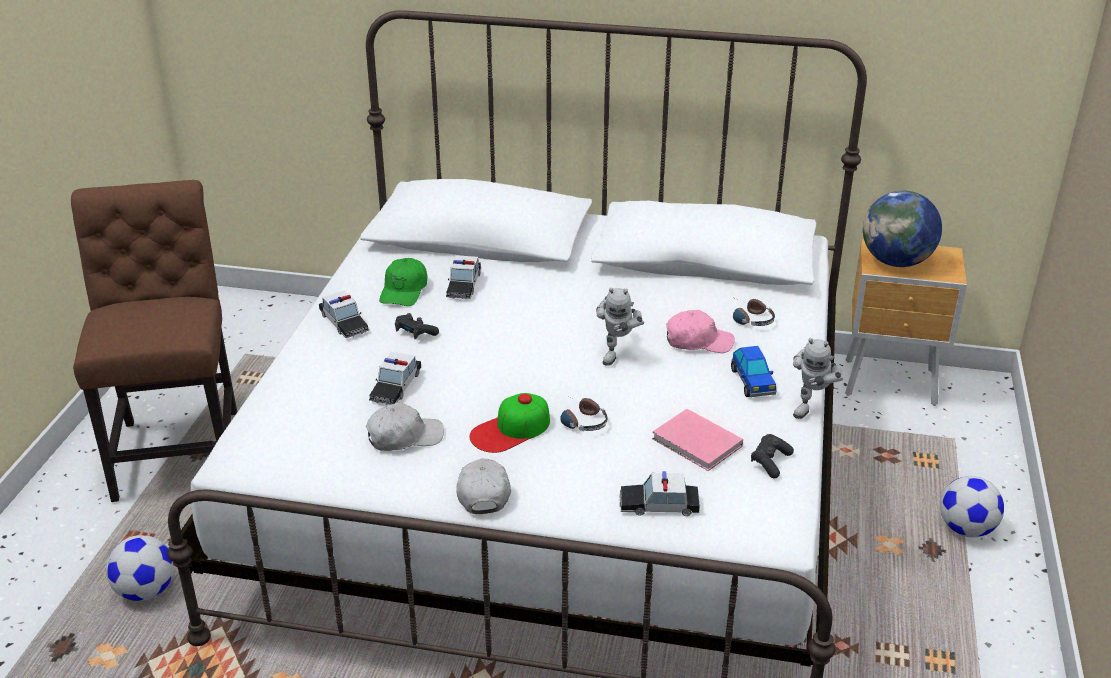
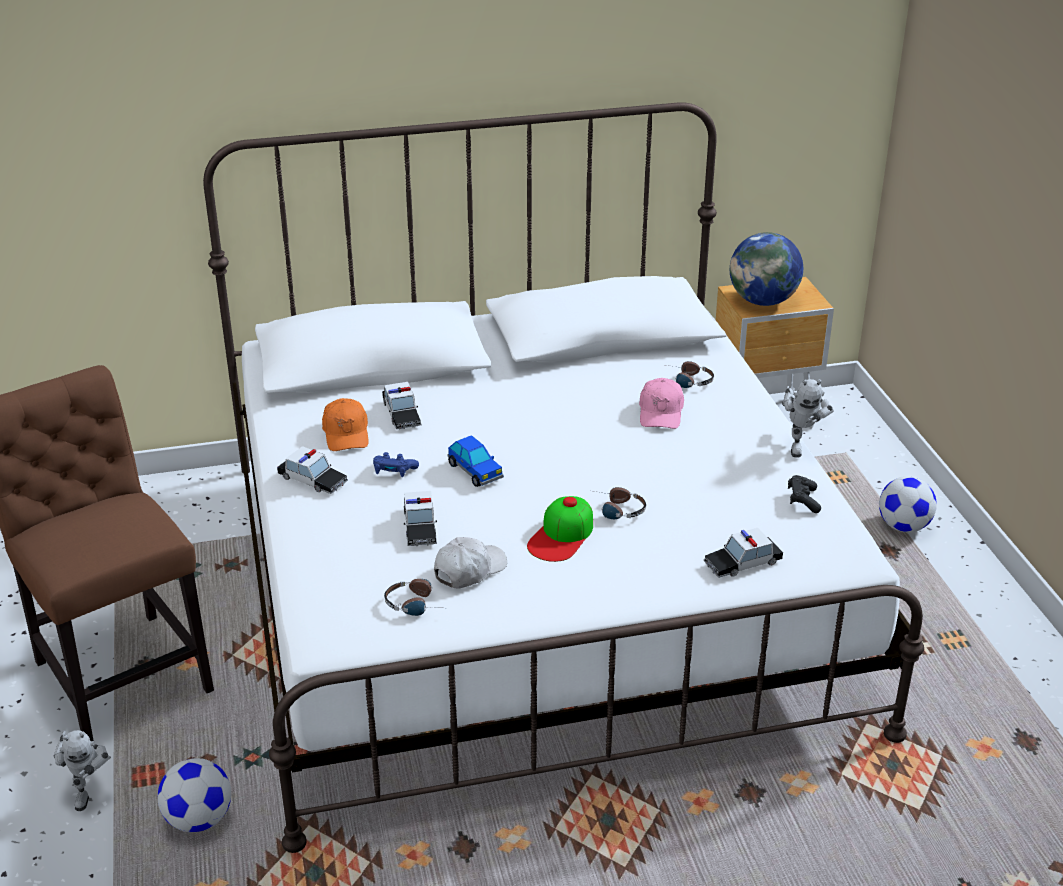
camera: 25 degrees left, 0 degrees up
(336, 454) = (418, 604): none -> headphones
(404, 291) = (346, 434): green cap -> orange cap
(415, 333) = (393, 472): black game controller -> blue game controller
(483, 492) = (584, 597): white cap -> none
(618, 353) = (600, 441): toy robot -> toy robot (89, 789)
(697, 444) = (732, 502): pink book -> none
(698, 341) = (661, 412): pink cap -> pink cap turned 120 degrees clockwise
(752, 382) = (735, 436): toy car -> toy car (475, 471)

